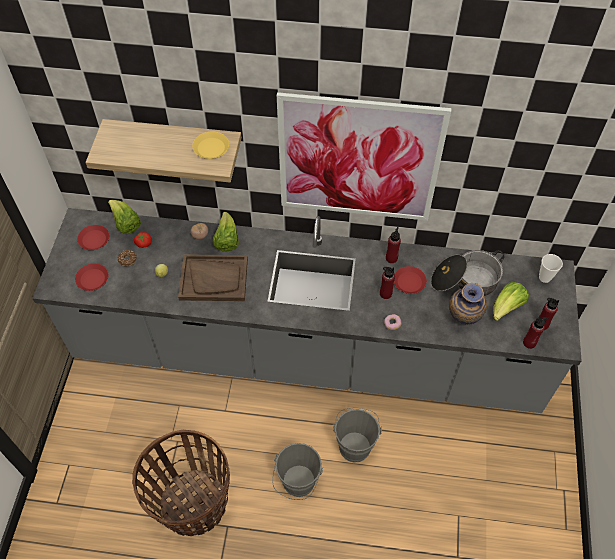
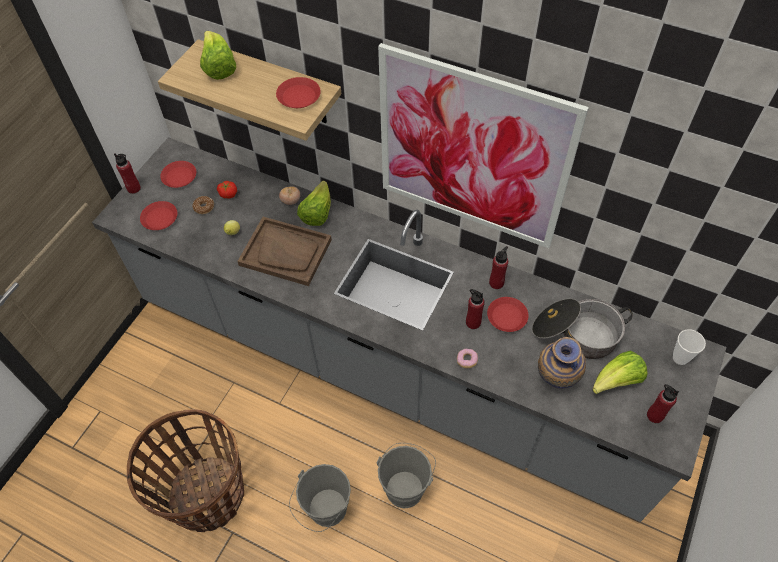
camera: 20 degrees right, 0 degrees up
(125, 224) = (218, 168): lettuce -> lettuce (219, 67)
(211, 148) = (299, 97): yellow plate -> red plate
(529, 343) = (630, 433): red bottle -> red bottle (134, 188)

